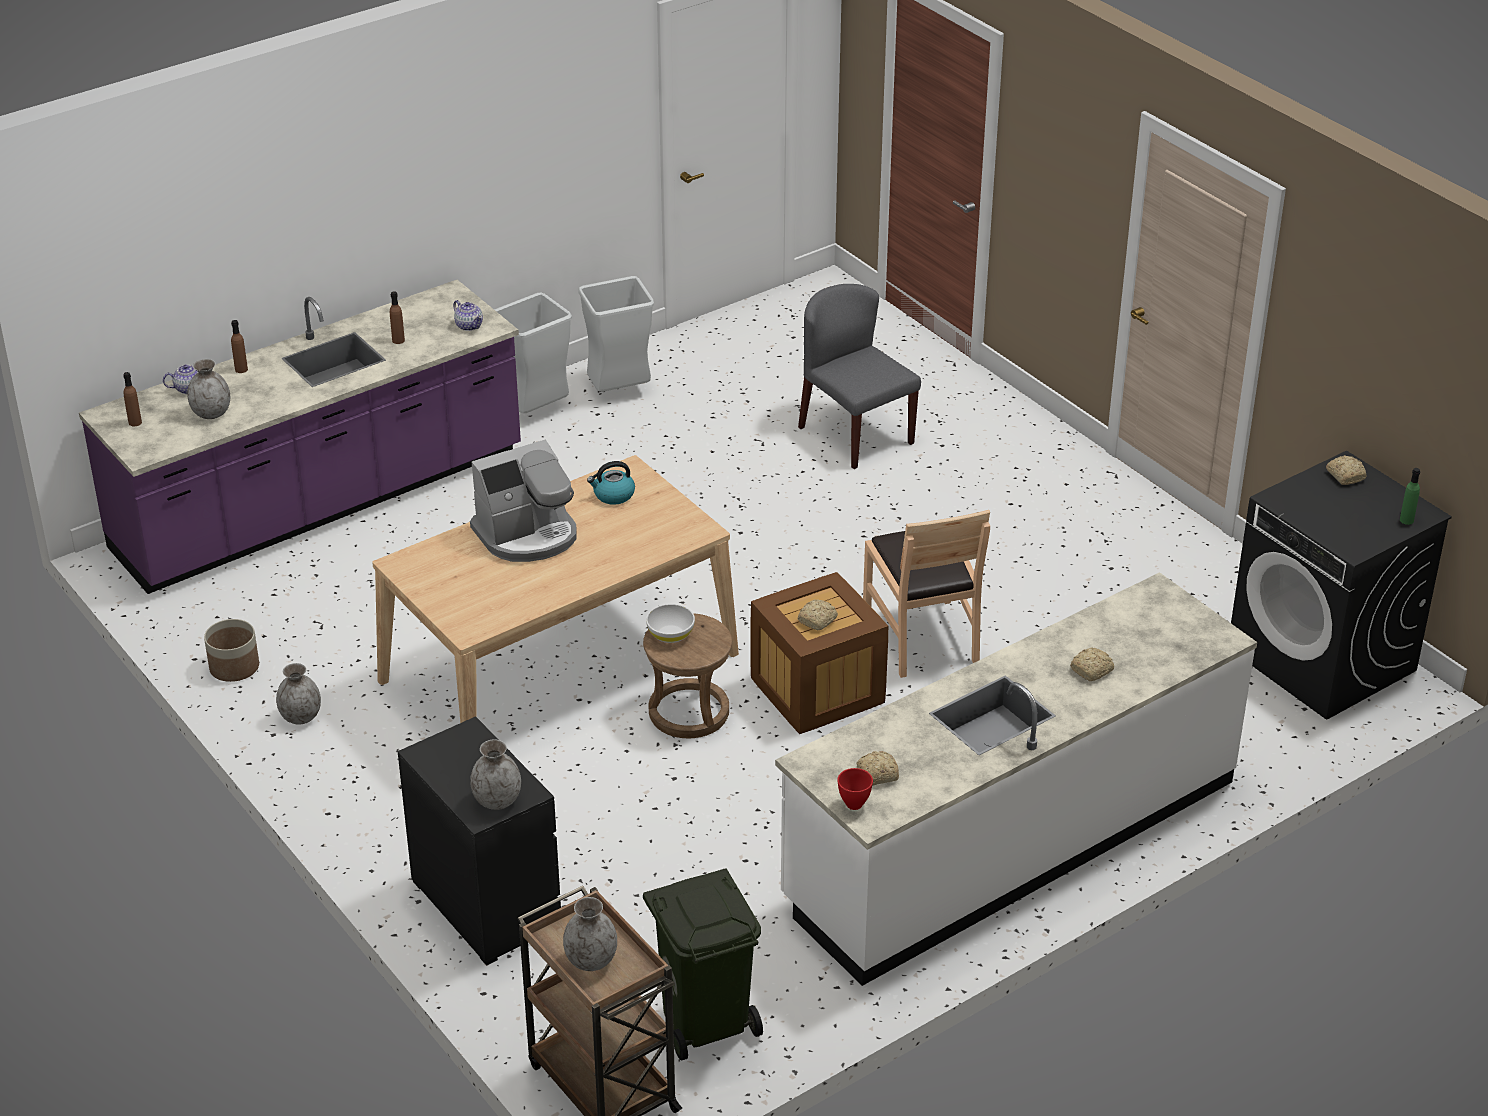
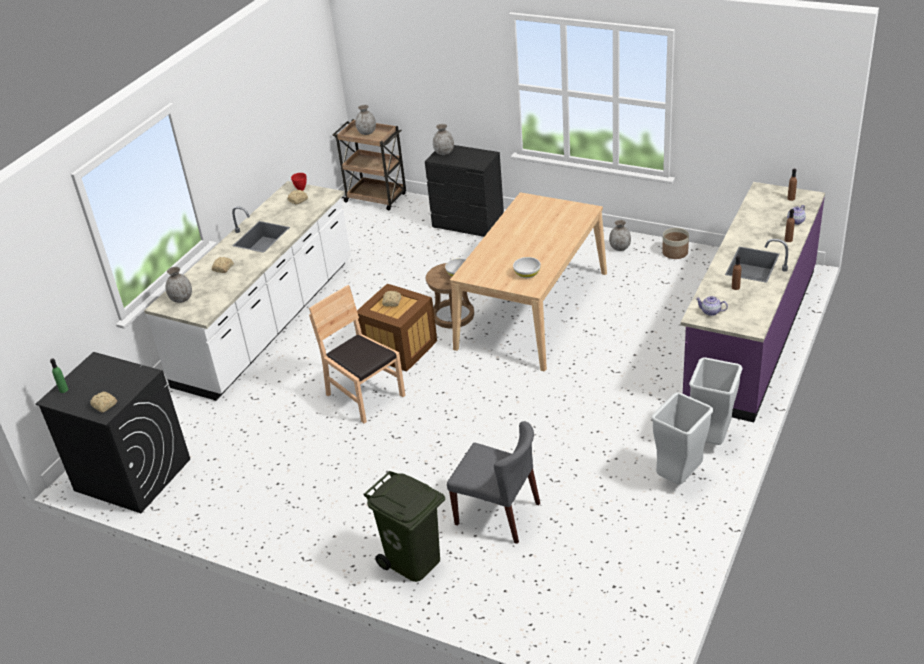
camera: 155 degrees right, 0 degrees up
(211, 413) = (764, 216): grey vase -> grey vase (181, 299)
(527, 535) = (546, 241): coffee machine -> none
(613, 495) = (527, 274): kettle -> white bowl
(706, 1020) = (354, 225): green trash can -> green trash can (413, 561)

